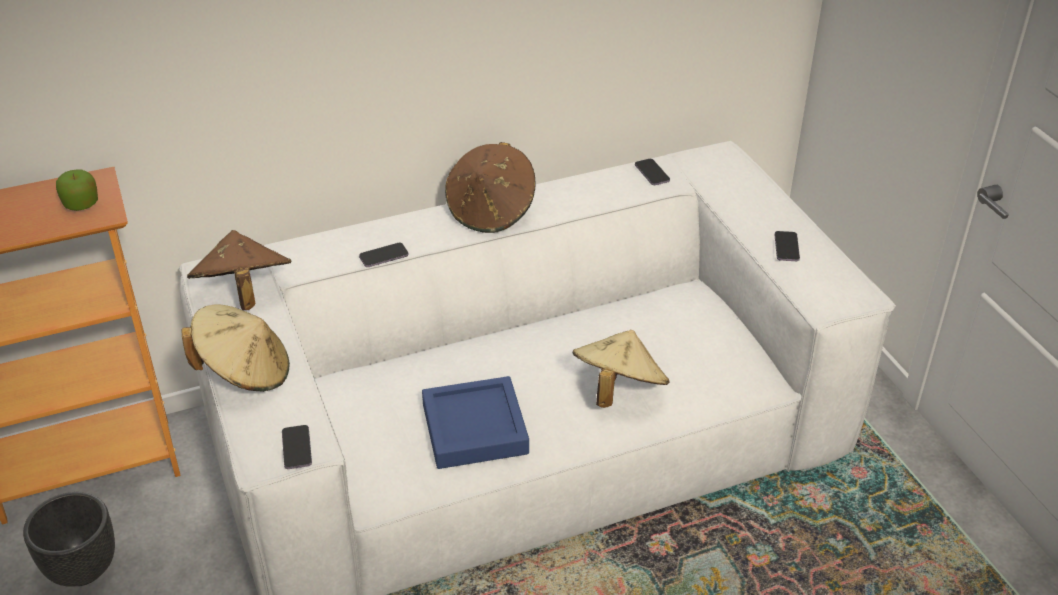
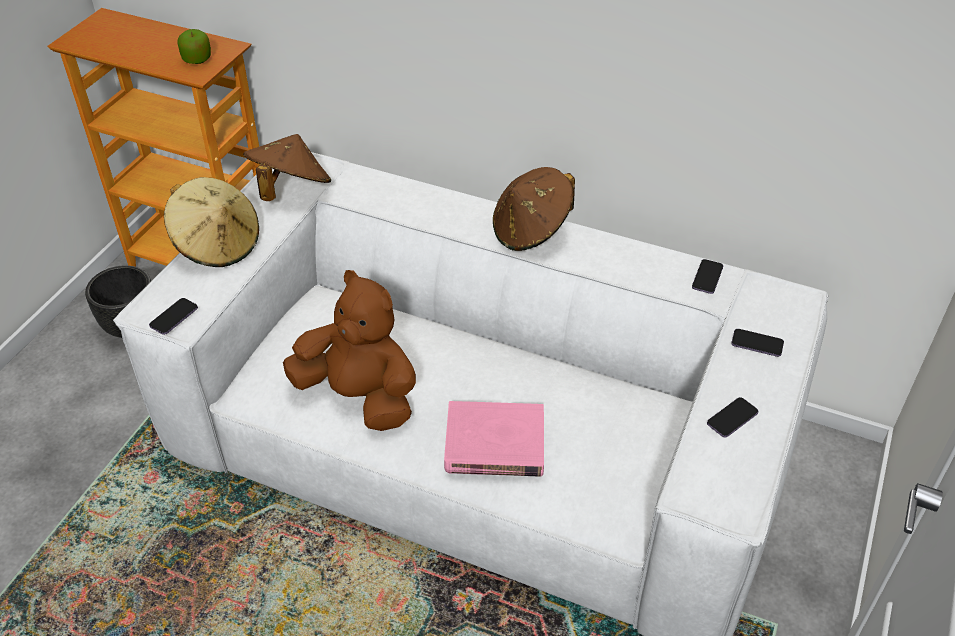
camera: 45 degrees right, 5 degrees up
(384, 256) = (409, 218): phone -> phone (757, 344)
(475, 429) = (359, 396): blue tray -> brown plush toy
(618, 390) = (494, 444): beige hat -> pink book

